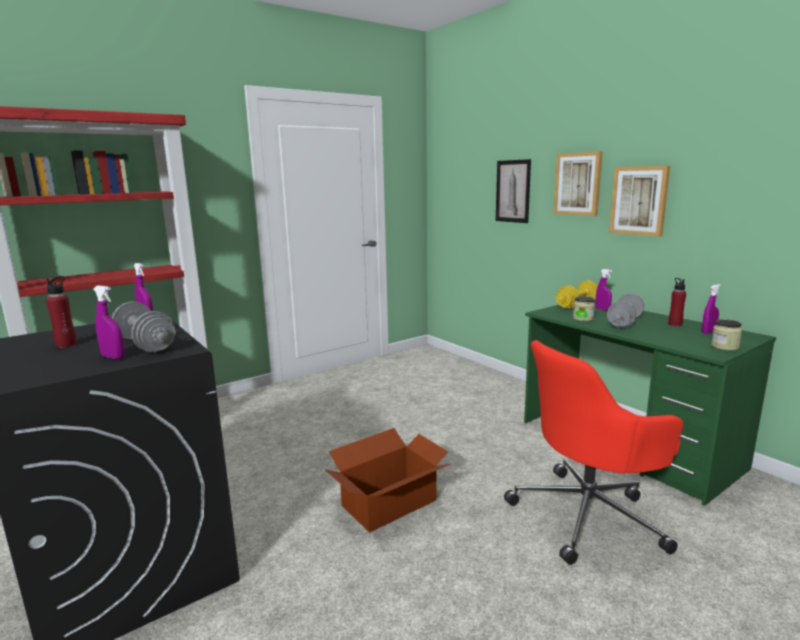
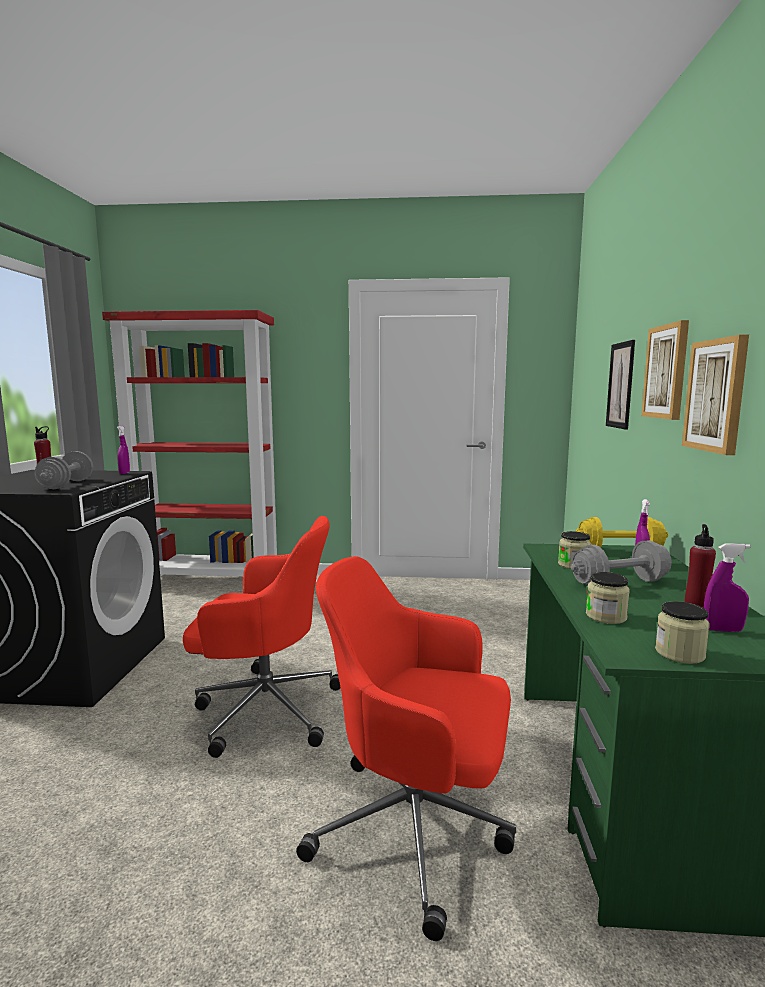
camera: 40 degrees right, 5 degrees down
(113, 357) = (30, 487): purple spray bottle -> none
(390, 503) = (264, 708): cardboard box -> red office chair
(665, 340) = (606, 616): none -> jar

